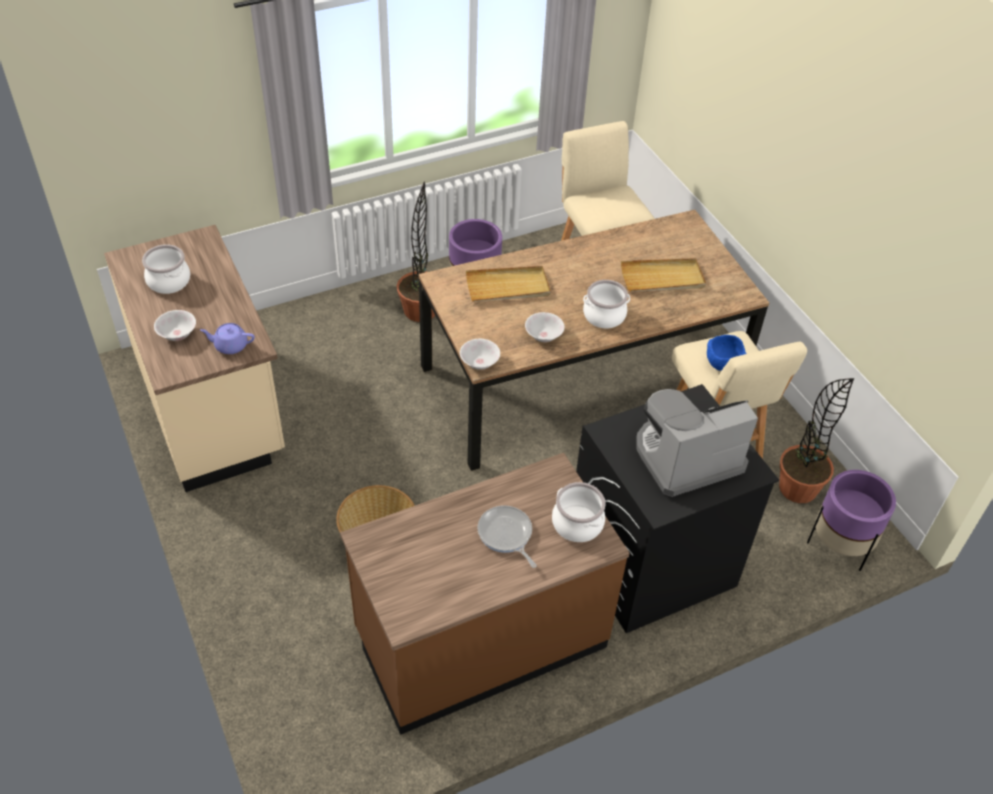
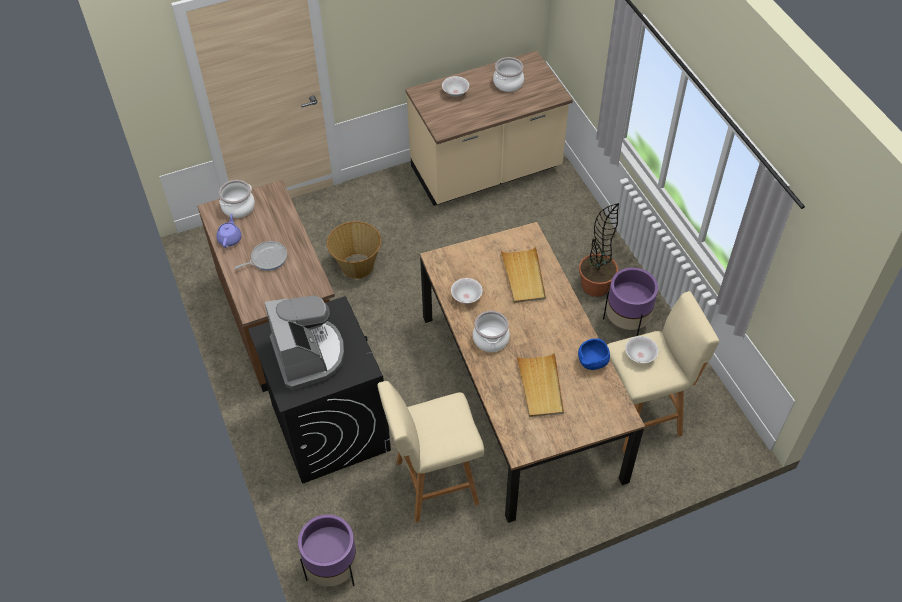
camera: 95 degrees right, 5 degrees up
(230, 346) = (444, 118): purple teapot -> purple teapot (230, 238)
(479, 363) = (437, 257): white bowl -> white bowl (640, 356)
(578, 523) = (270, 297): cooking pot -> cooking pot (238, 207)
(723, 365) = (436, 422): blue bowl -> blue bowl (592, 363)
(797, 488) = (394, 548): potted plant -> none

